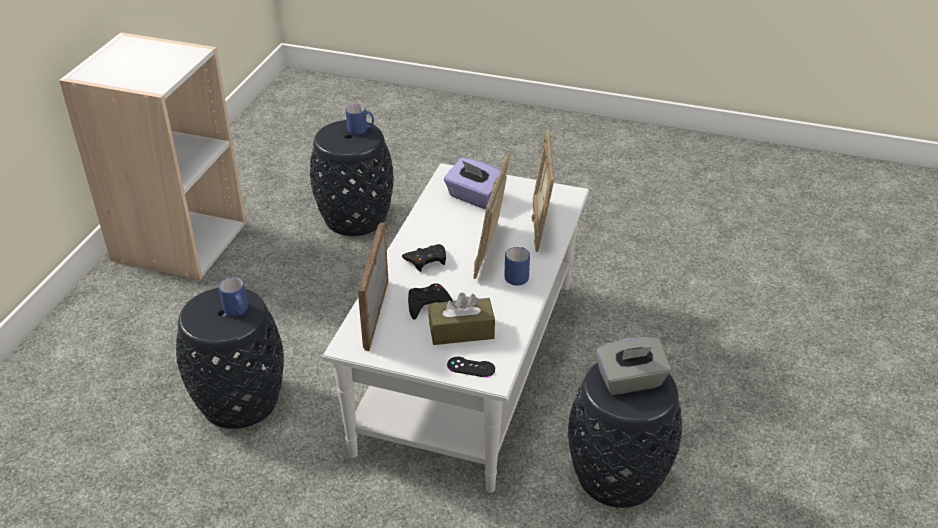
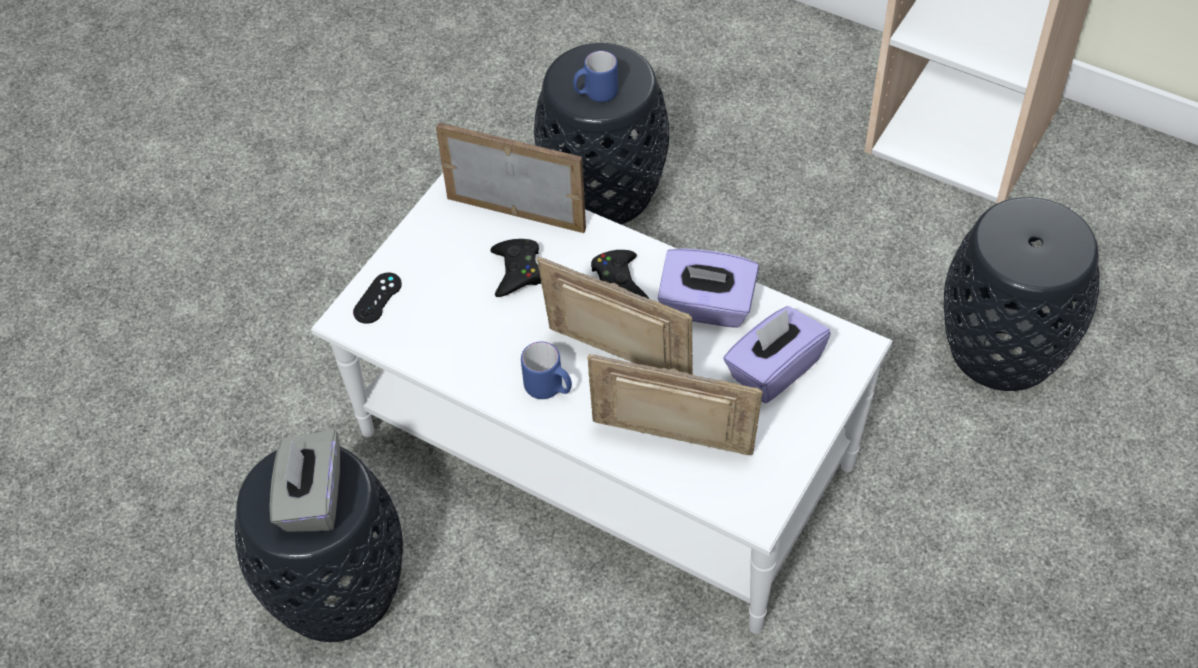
camera: 105 degrees right, 15 degrees up
(361, 130) = (1052, 260): blue mug -> none
(436, 224) = (706, 307): none -> purple tissue box
(461, 331) = (450, 299): brown tissue box -> none

